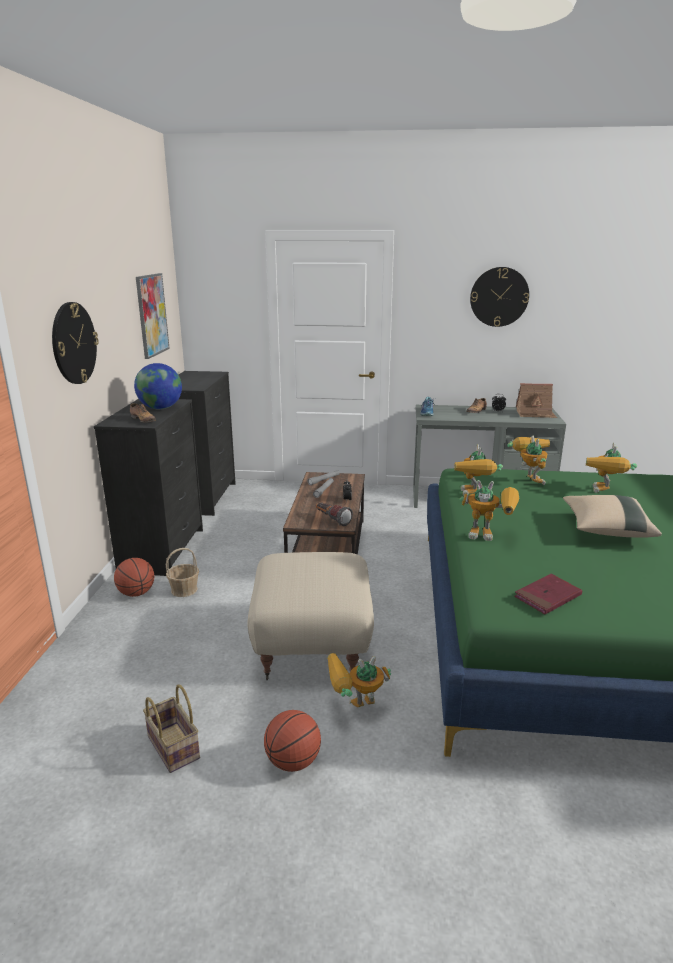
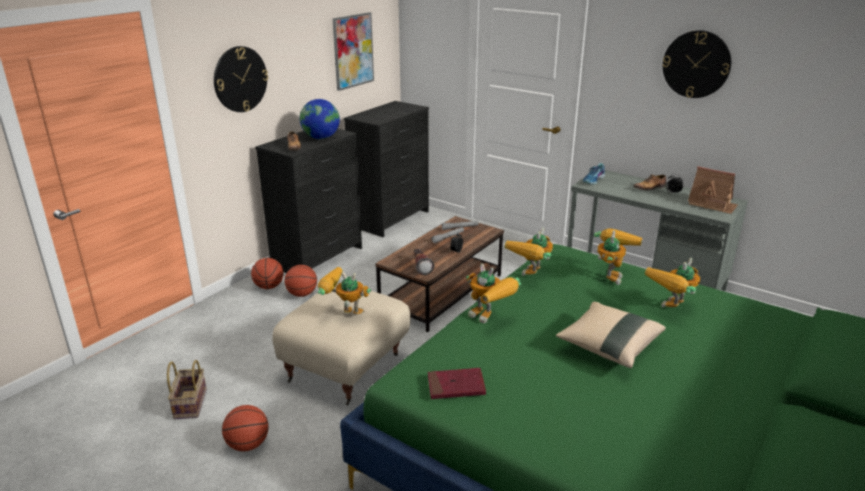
camera: 30 degrees right, 5 degrees up
(184, 590) = (302, 294): basket -> basketball
(354, 710) = (324, 428): toy robot -> toy robot (343, 314)

